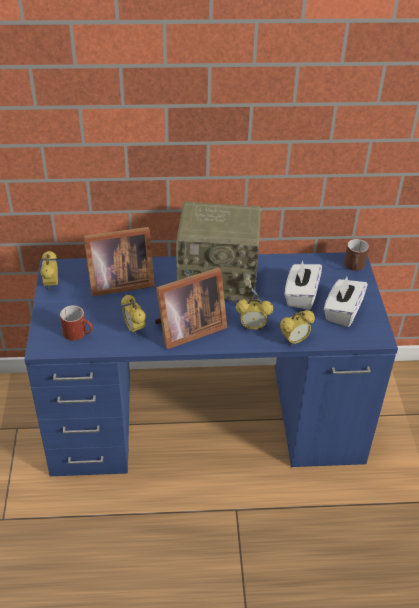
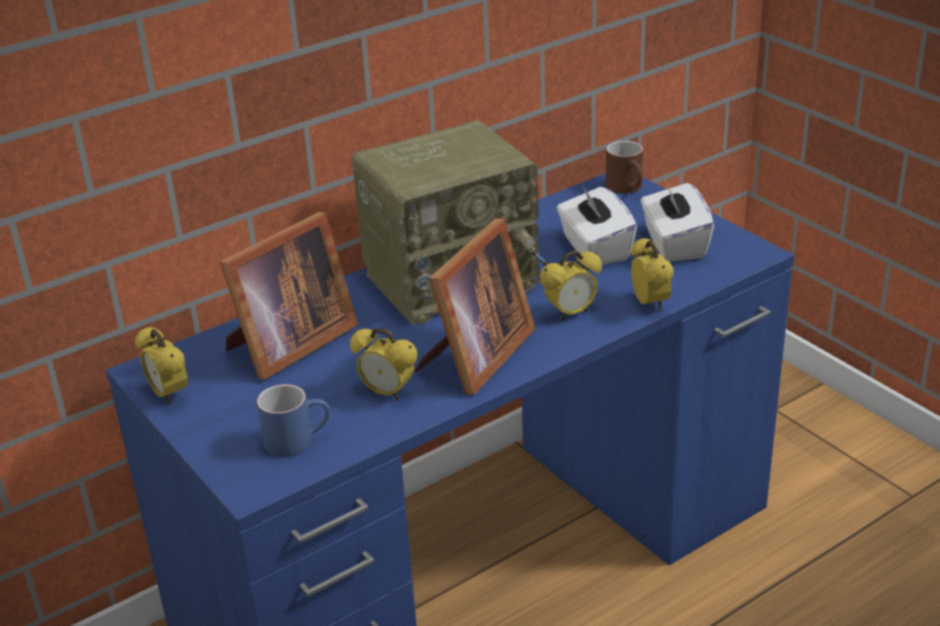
camera: 30 degrees left, 10 degrees down
(79, 333) = (297, 439): red mug -> blue mug
(294, 341) = (650, 304): alarm clock -> alarm clock turned 45 degrees counterclockwise

